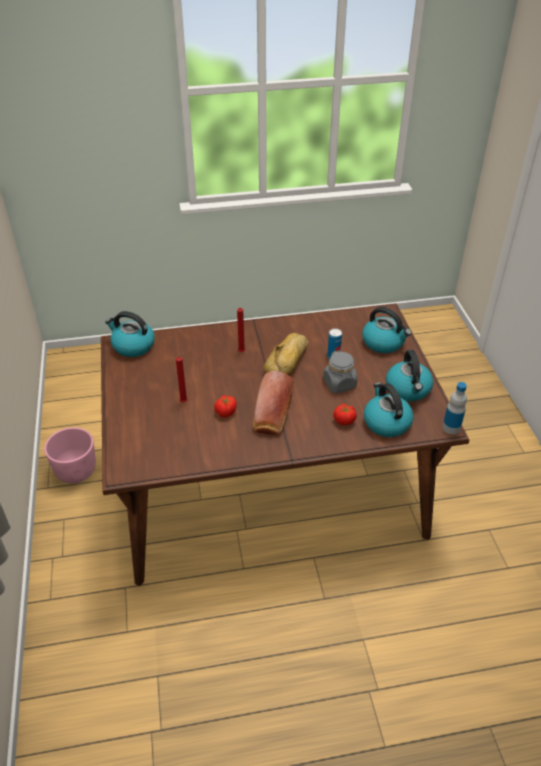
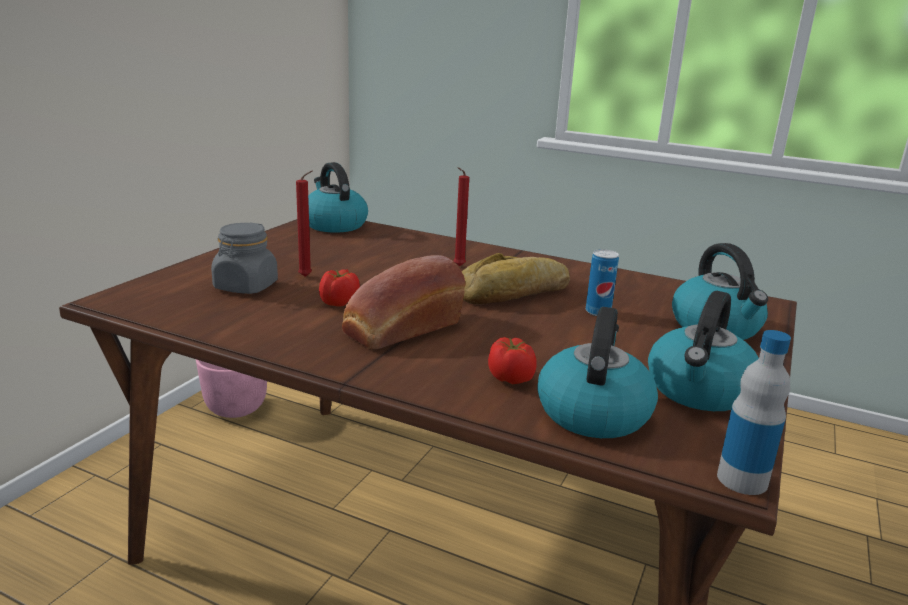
camera: 35 degrees right, 20 degrees down
(339, 384) = (566, 339): grey jar -> grey jar (246, 286)

